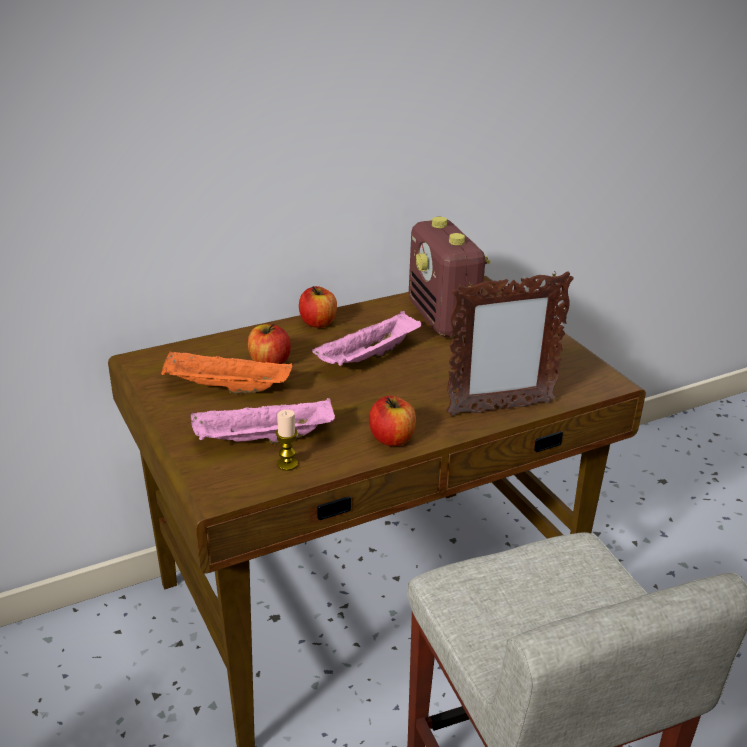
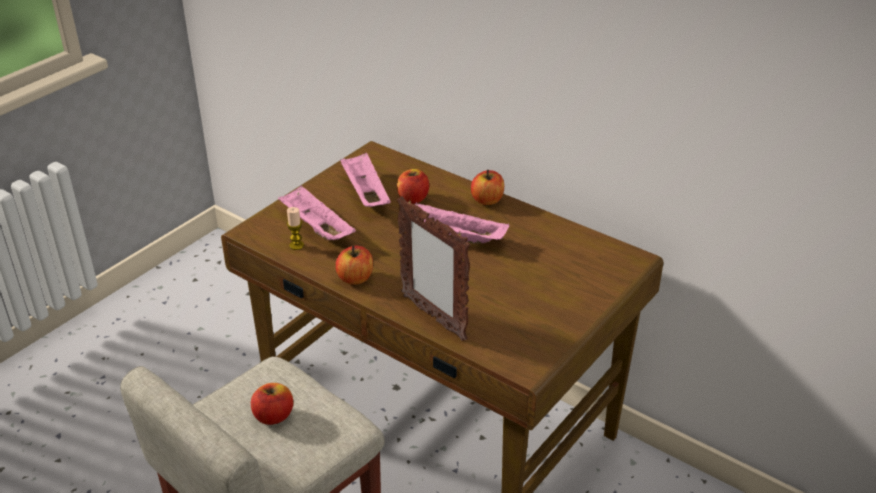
camera: 65 degrees right, 5 degrees up
(225, 389) = (365, 193): orange tray -> pink tray
(443, 319) = (551, 255): radio -> none
(532, 604) = (273, 416): none -> apple

